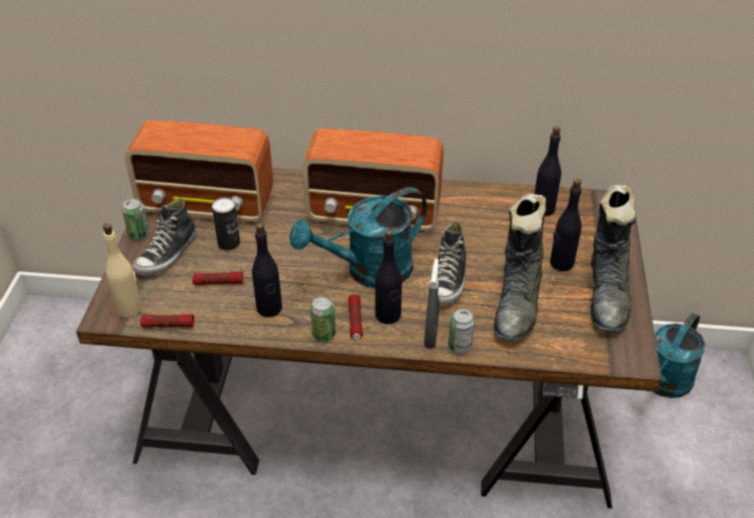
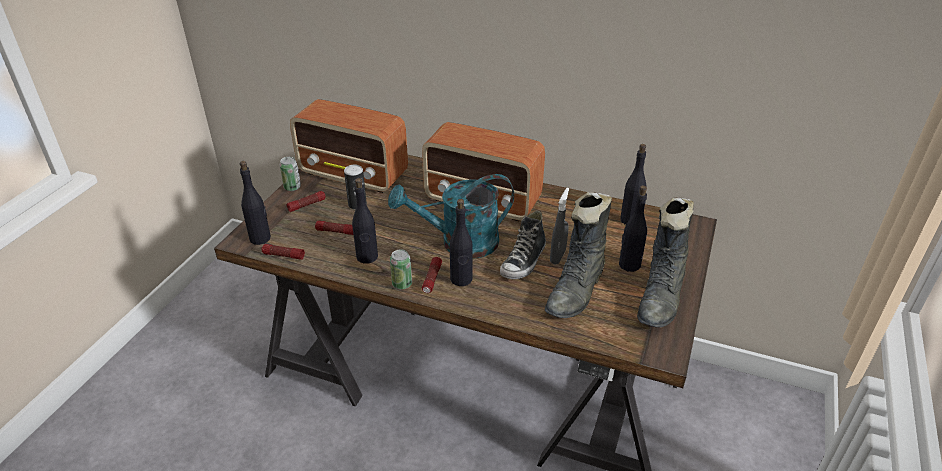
camera: 15 degrees right, 5 degrees down
(129, 308) = (260, 238): beige bottle -> black bottle
(167, 254) = (307, 205): shoe -> flashlight
(431, 336) = (490, 302): grey spray bottle -> grey spray bottle (557, 256)
(459, 346) = (512, 314): can -> none
(663, 385) = (734, 407): turquoise watering can -> none

